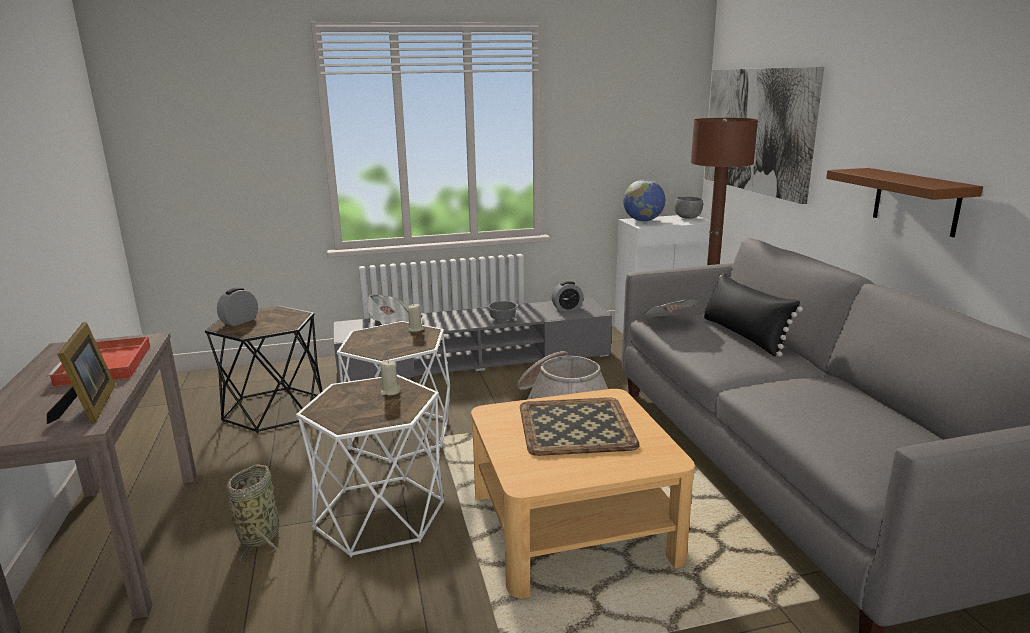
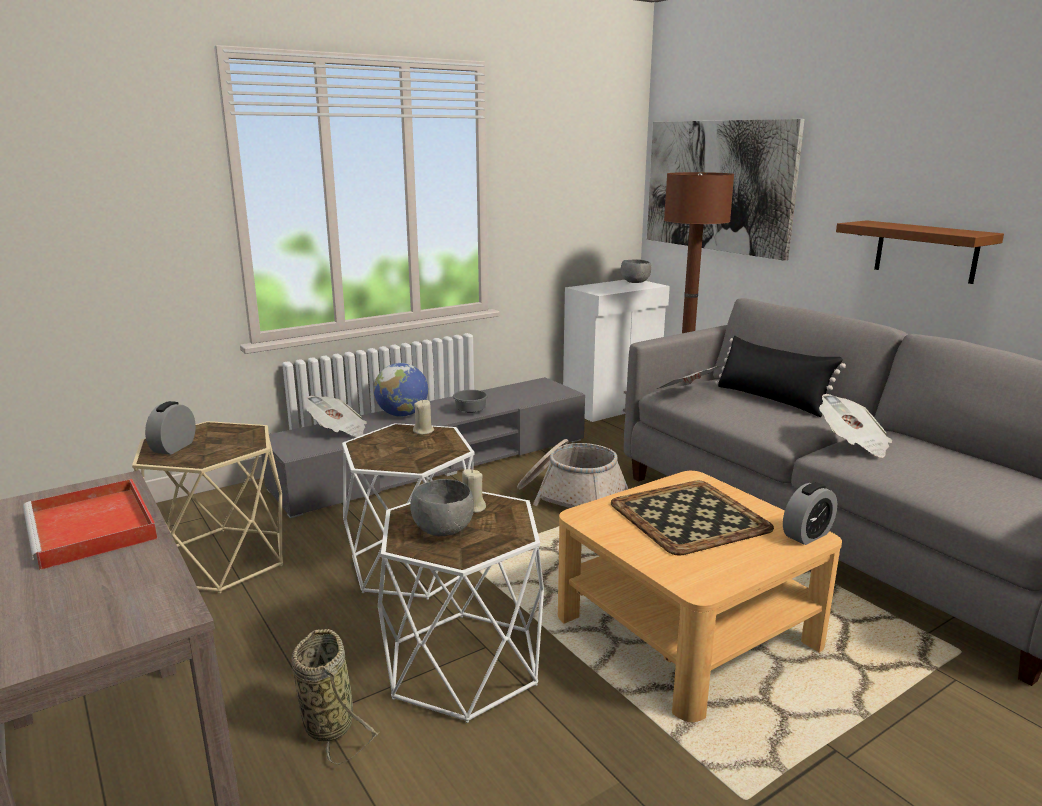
camera: 20 degrees left, 0 degrees up
(90, 407) = (142, 588): picture frame -> none
(274, 409) = (221, 559): black side table -> beige side table
(353, 404) = (443, 530): none -> grey bowl
(567, 308) = (531, 392): alarm clock -> alarm clock (807, 535)
(643, 221) = (594, 288): globe -> globe (402, 415)
(777, 384) = (853, 444): none -> newspaper

